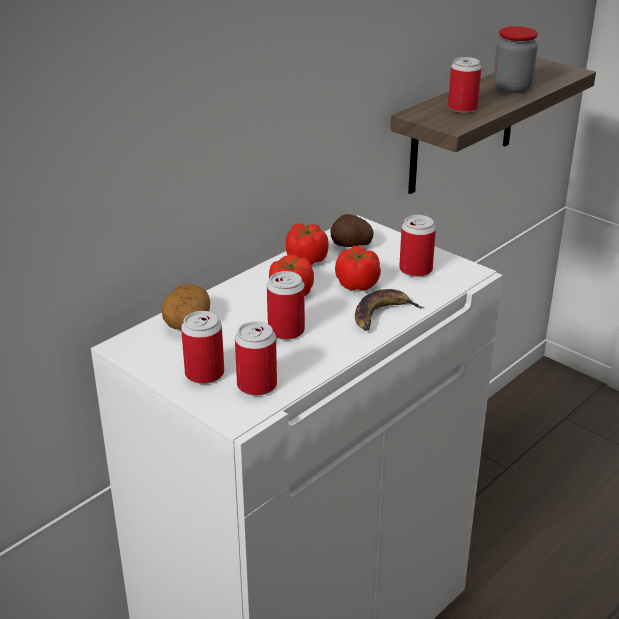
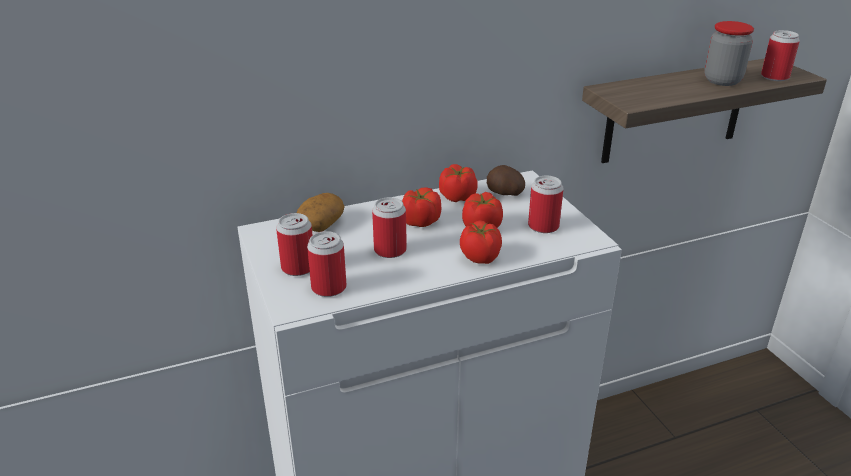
camera: 25 degrees right, 0 degrees up
(382, 315) = (480, 257): banana -> tomato
(462, 108) = (655, 90): can -> can (774, 77)

